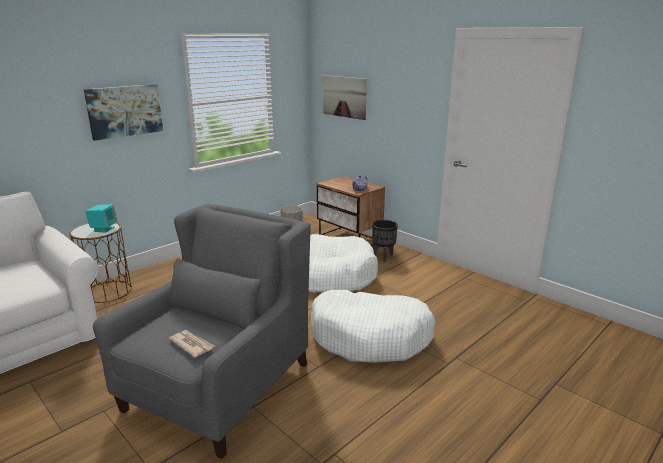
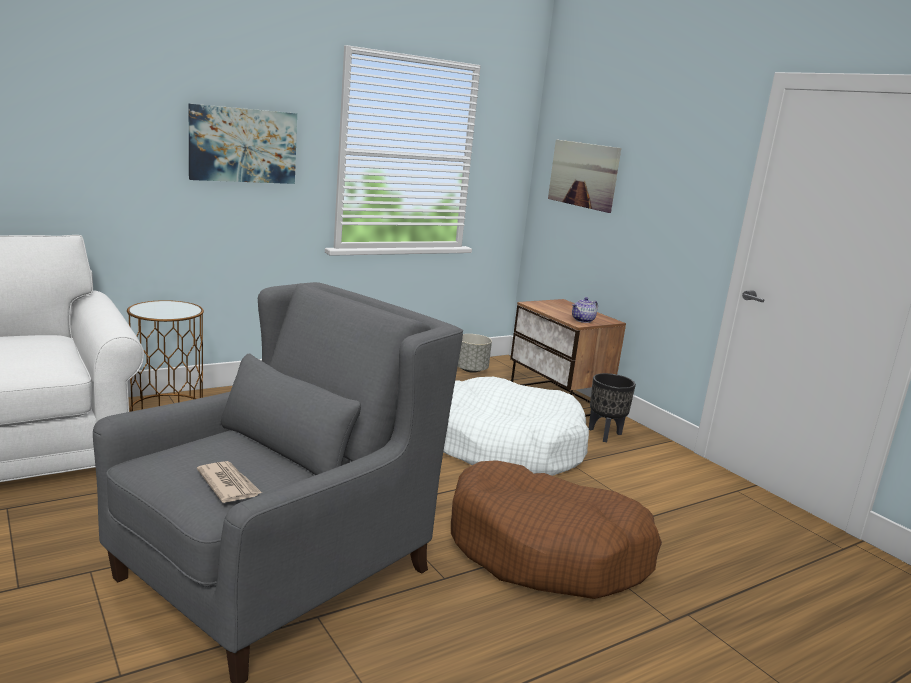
camera: 10 degrees right, 5 degrees down
(104, 229) = (177, 311): turquoise speaker -> none
(370, 337) = (546, 550): white dog bed -> brown dog bed

